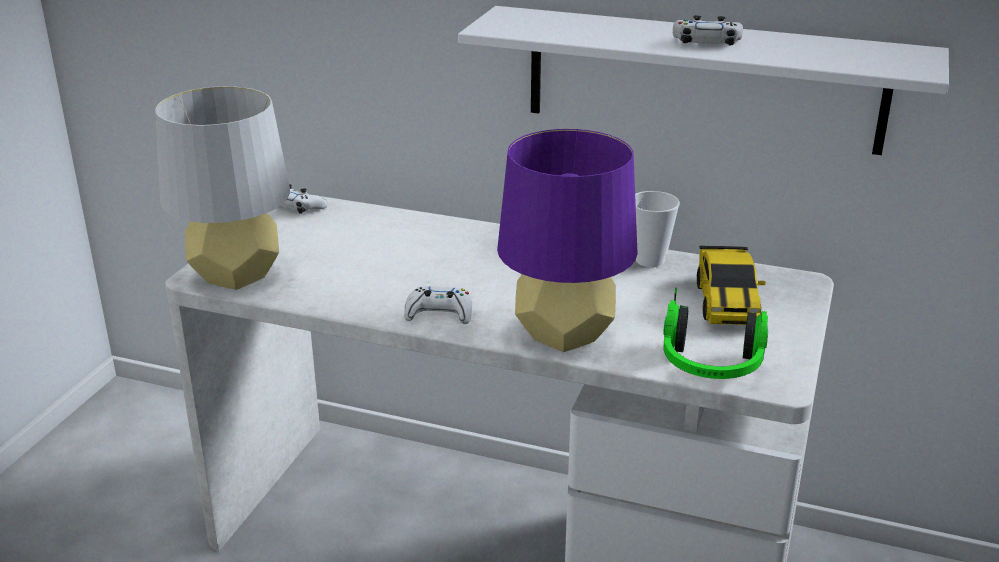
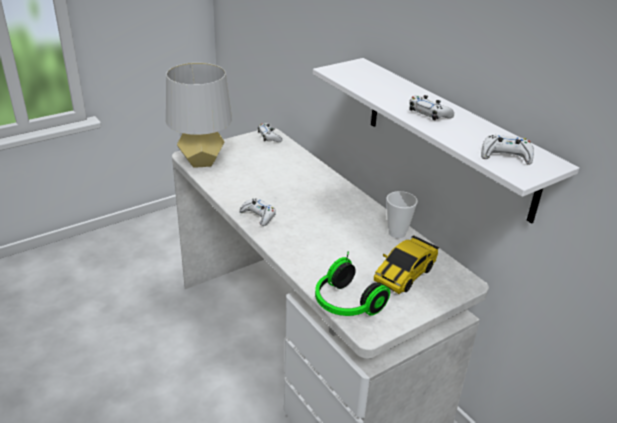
camera: 35 degrees right, 5 degrees up
(564, 335) = (298, 252): purple table lamp -> none
(867, 58) = (505, 155): none -> white game controller

